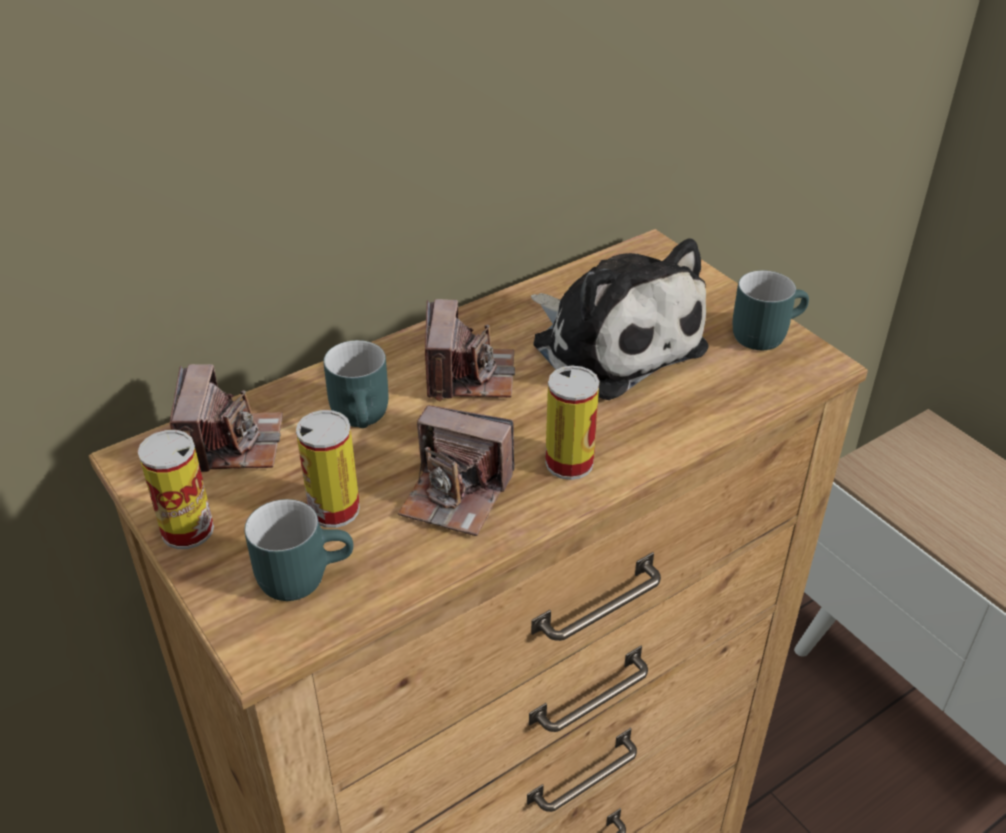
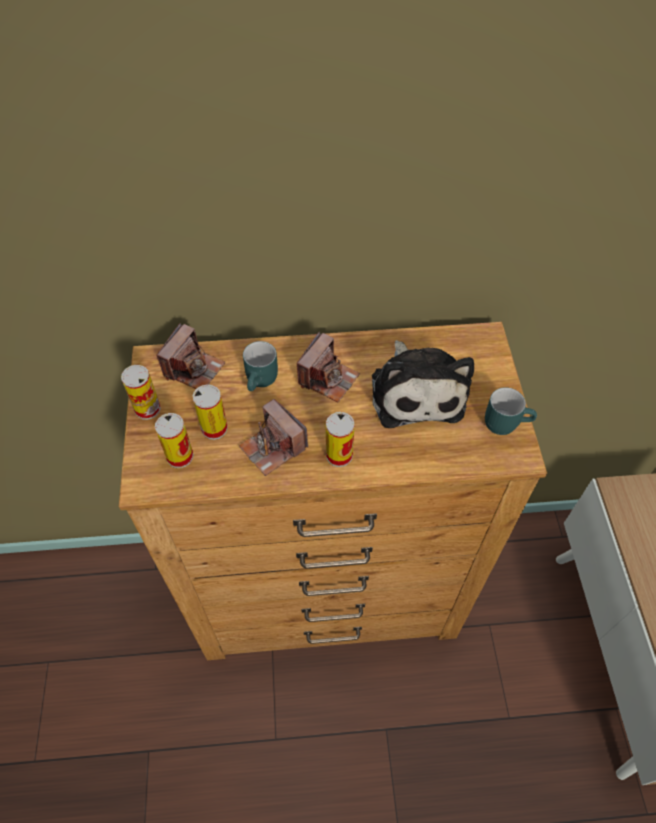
camera: 30 degrees right, 15 degrees up
(303, 573) = (180, 456): turquoise mug -> can

